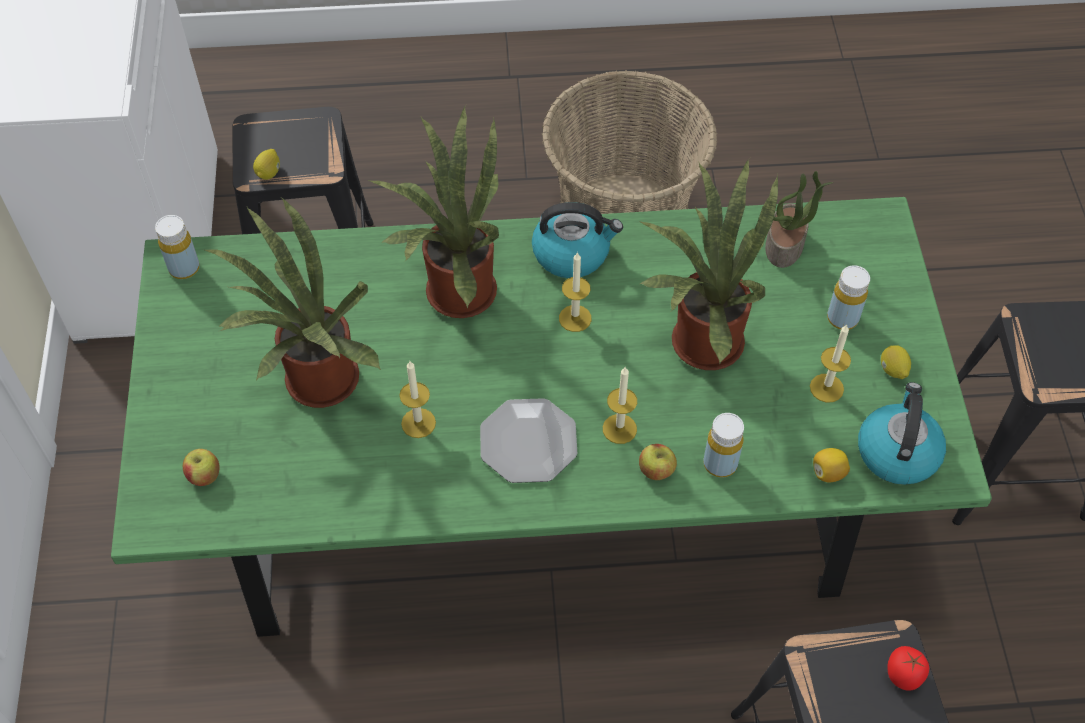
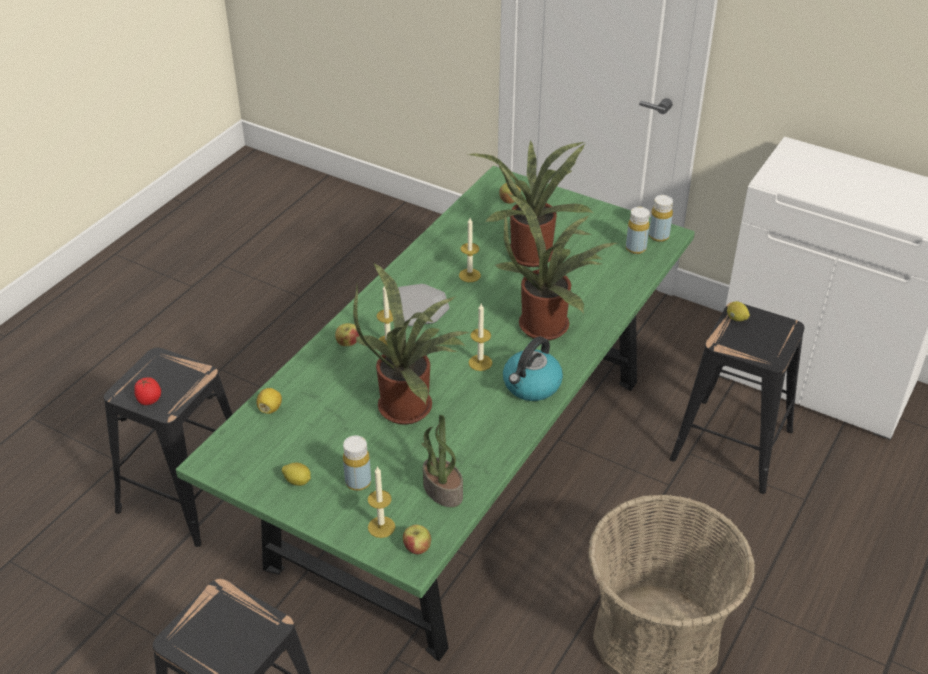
camera: 125 degrees right, 15 degrees down
(720, 464) = (324, 369): yellow bottle -> yellow bottle (635, 248)
(826, 388) = (320, 442): candle -> candle (381, 527)
(868, 224) = (417, 548): none -> apple
(897, 451) = (248, 446): kettle -> none

